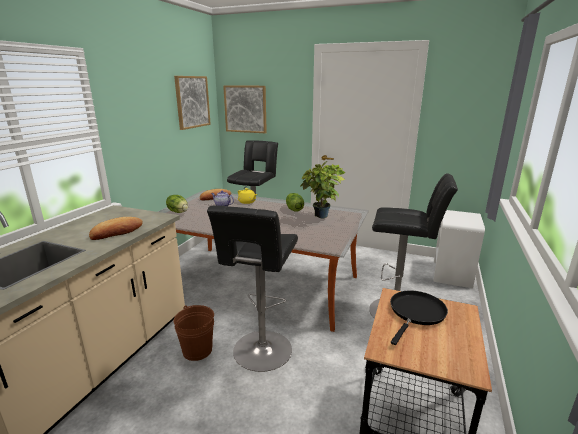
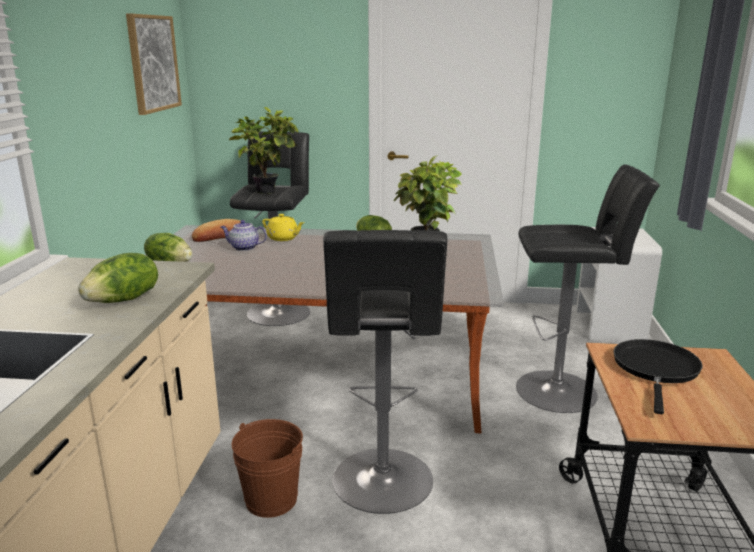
camera: 15 degrees left, 0 degrees up
(117, 232) = (124, 300): bread -> lettuce
(245, 109) = (243, 76): picture -> none
(250, 174) = (269, 191): none -> potted plant

